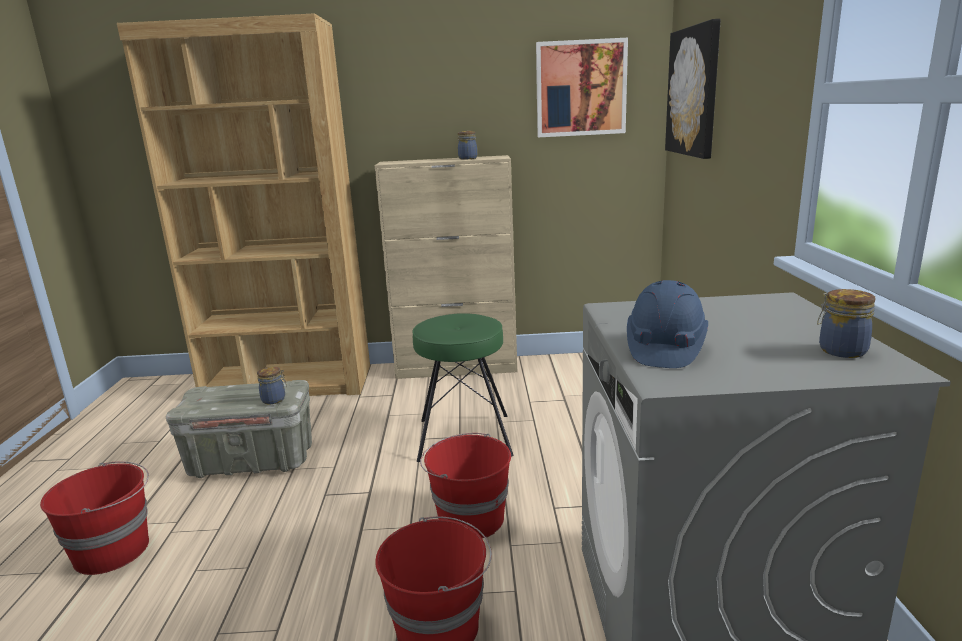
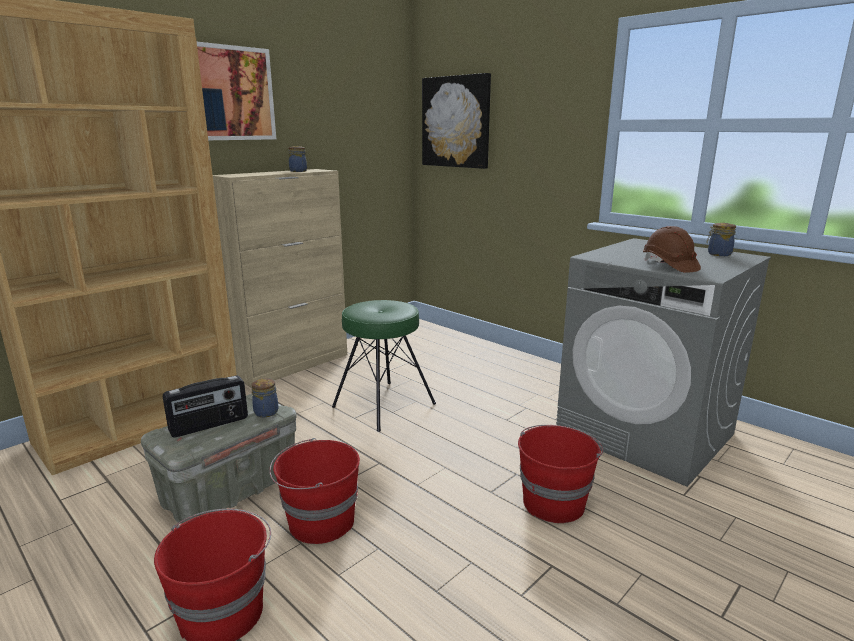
camera: 45 degrees left, 0 degrees up
(228, 396) = (209, 425): none -> radio
(469, 518) = (472, 446): red bucket -> red bucket (319, 522)
(581, 88) = (362, 114): picture -> picture (230, 93)
(664, 349) = (669, 266): blue hard hat -> brown hard hat

